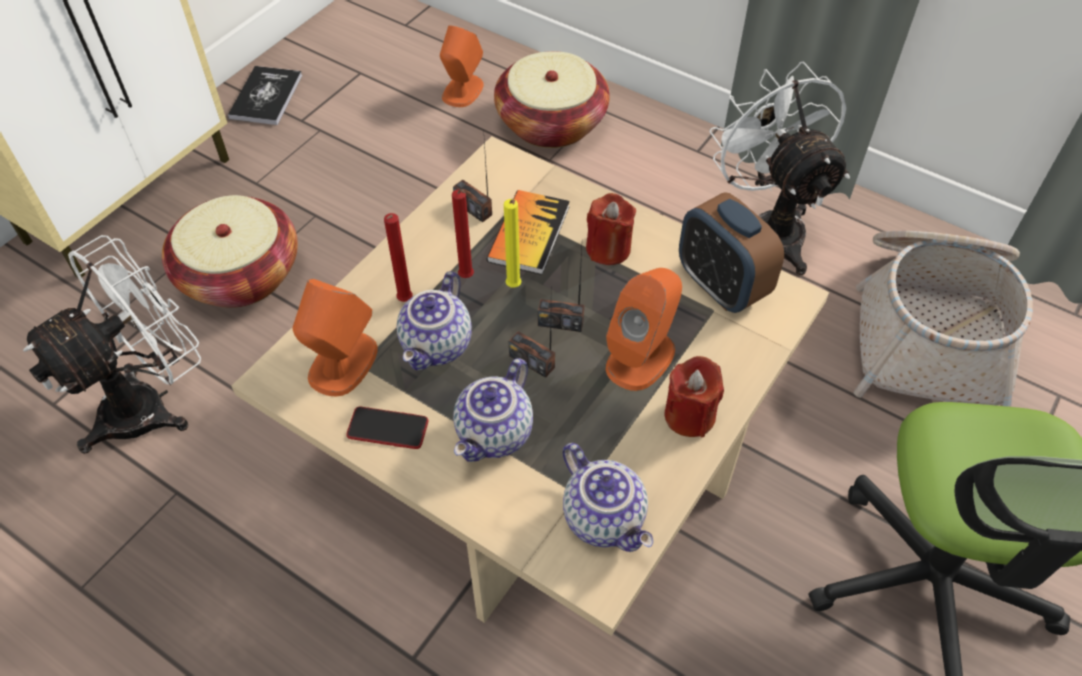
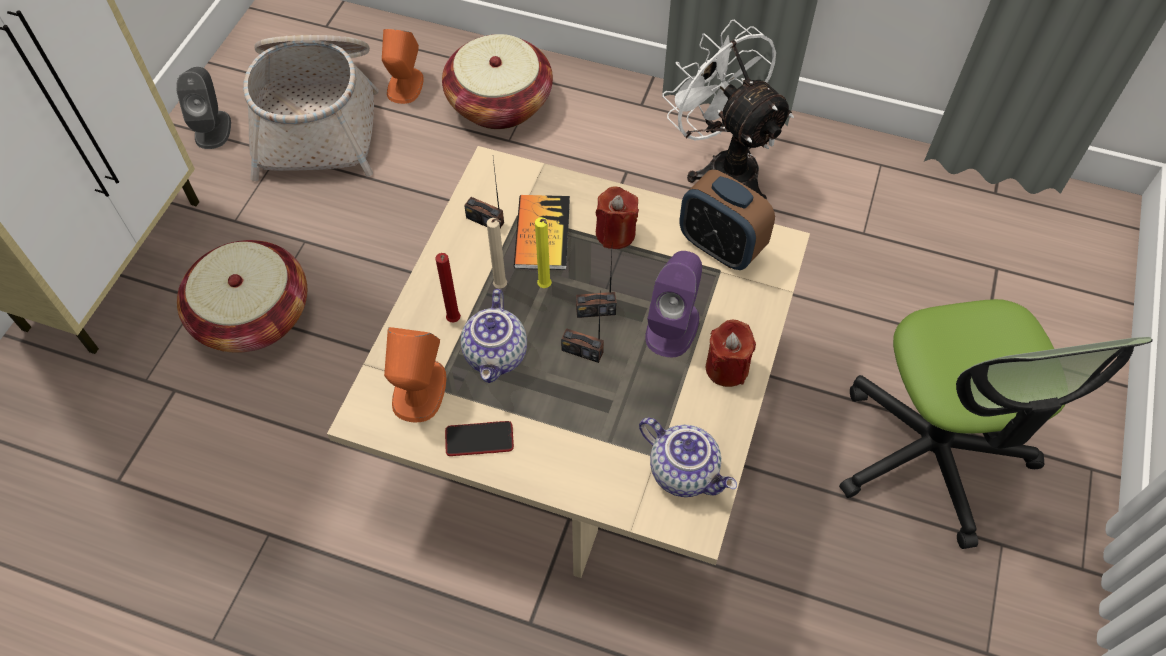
camera: 15 degrees left, 5 degrees up
(150, 403) = (212, 458): white fan -> none
(266, 97) = (213, 129): book -> grey speaker
(467, 278) = (502, 287): red candle -> beige candle
(495, 435) = (572, 423): teapot -> none
(641, 357) = (672, 326): orange speaker -> purple speaker
(928, 330) = (880, 233): basket -> basket (319, 118)

